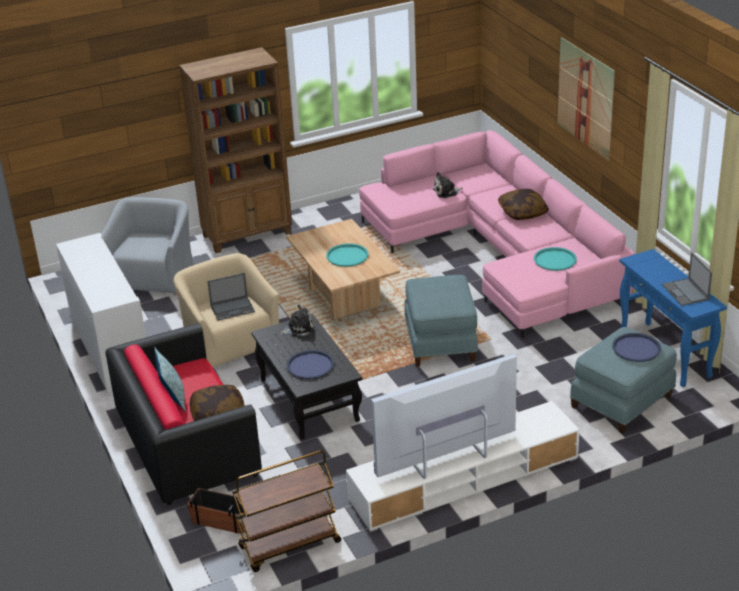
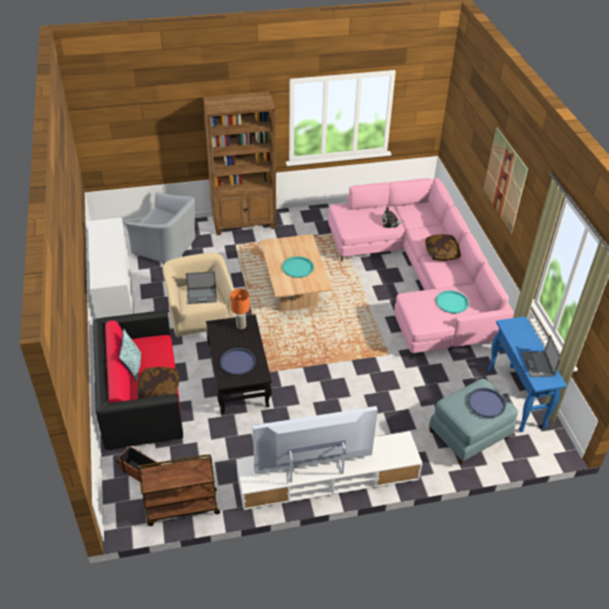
camera: 10 degrees right, 10 degrees up
(152, 276) = (166, 246): grey armchair -> grey armchair turned 90 degrees clockwise
(298, 328) = (241, 326): plush toy -> orange table lamp
(441, 341) = (351, 348): blue ottoman -> none

